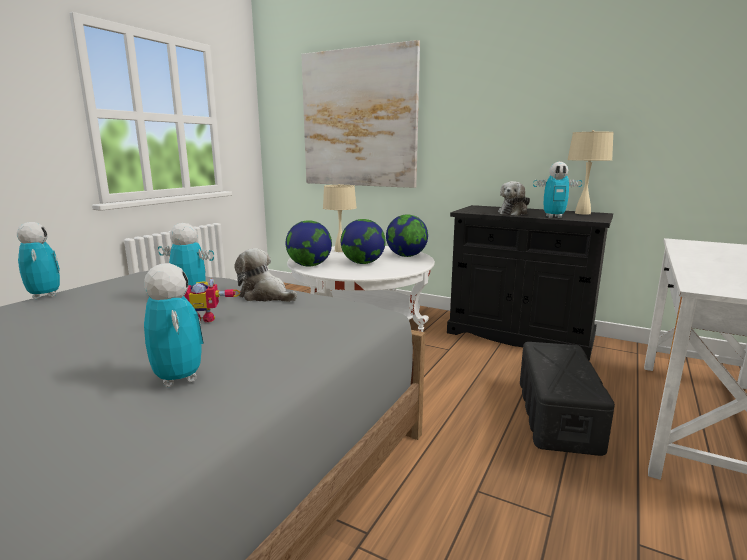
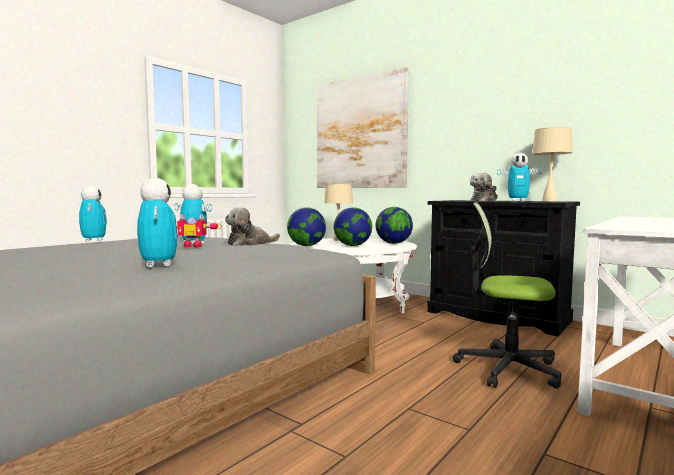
camera: 10 degrees right, 10 degrees down
(265, 296) = (250, 243): plush toy -> plush toy turned 75 degrees counterclockwise
(557, 414) = (507, 368): black storage box -> office chair

